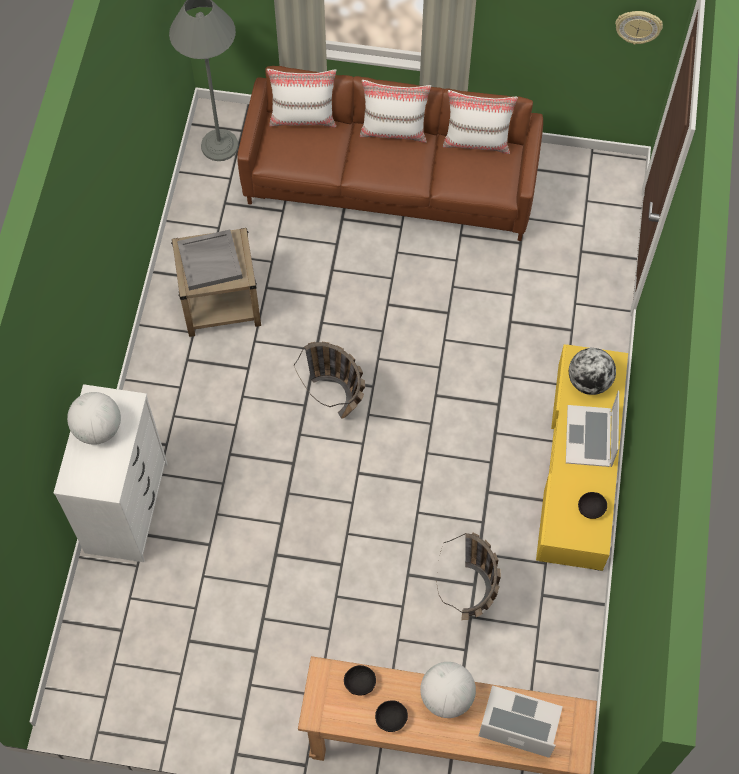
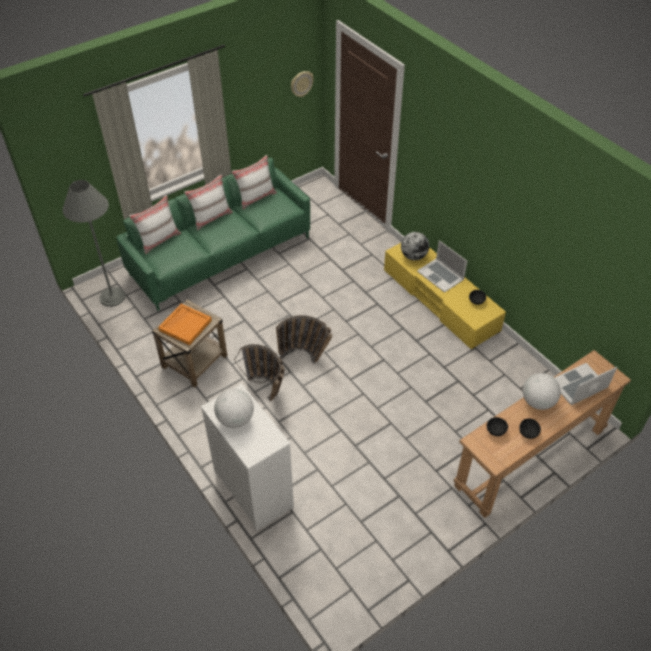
camera: 45 degrees left, 15 degrees down
(210, 261) = (185, 325): grey tray -> orange tray
(390, 186) = (221, 256): brown sofa -> green sofa
(472, 601) = (466, 388): basket -> basket (268, 392)

